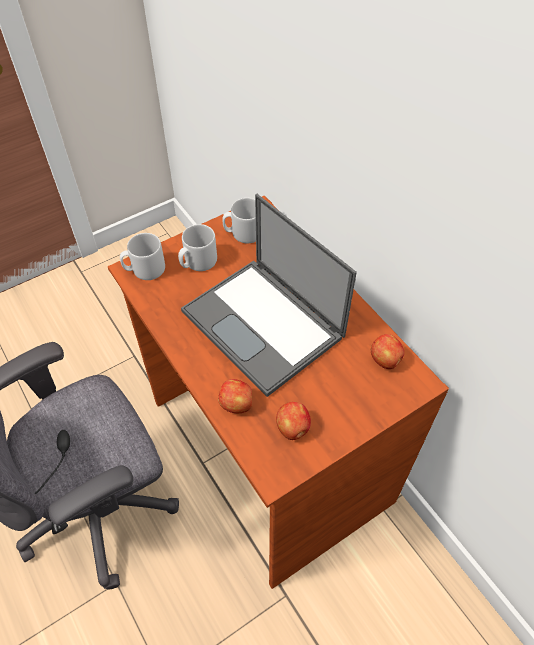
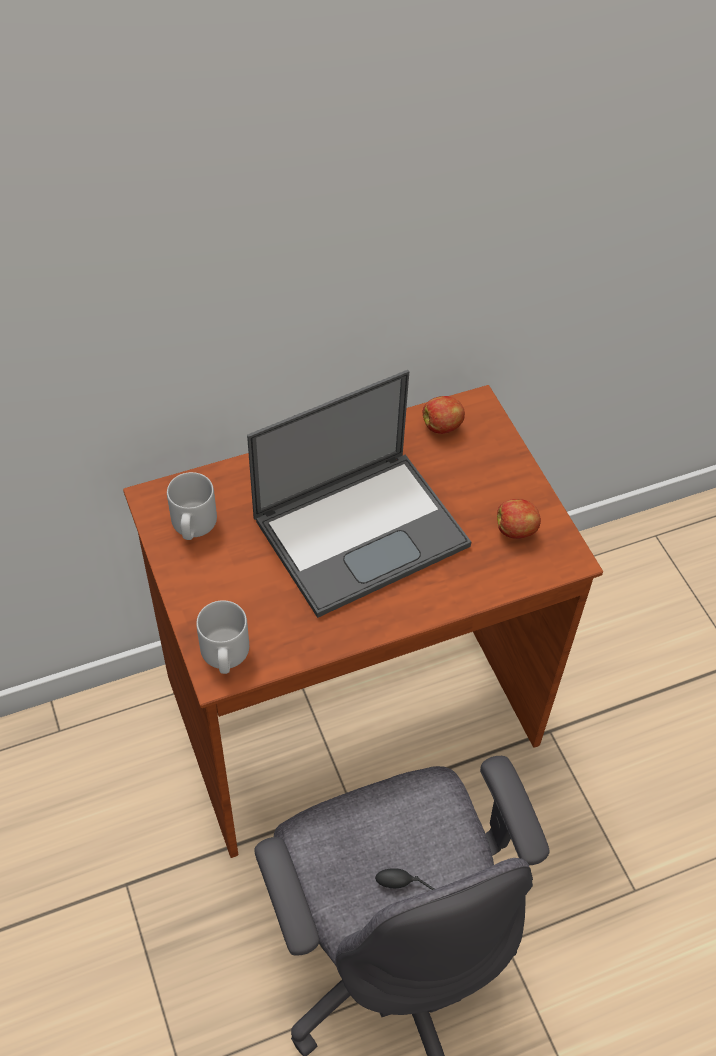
camera: 80 degrees left, 0 degrees up
(197, 262) = (231, 587): grey mug -> none
(237, 404) = (474, 578): apple -> none

